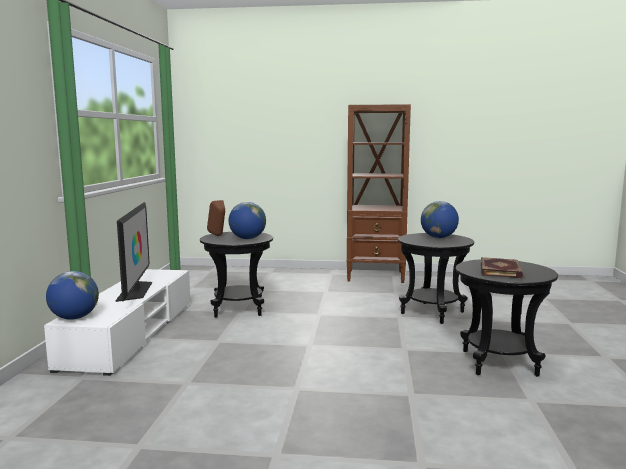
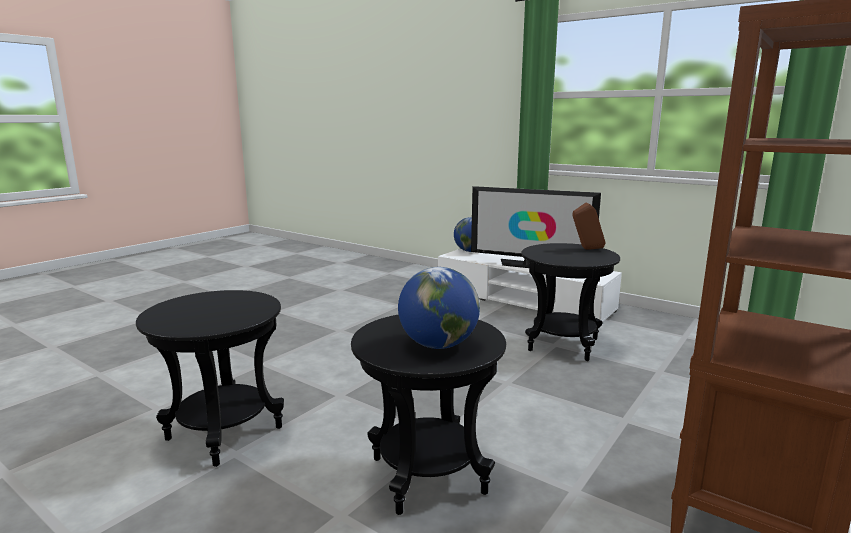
camera: 120 degrees right, 5 degrees up
(247, 238) = (554, 255): globe -> none
(501, 270) = (213, 307): book -> none

